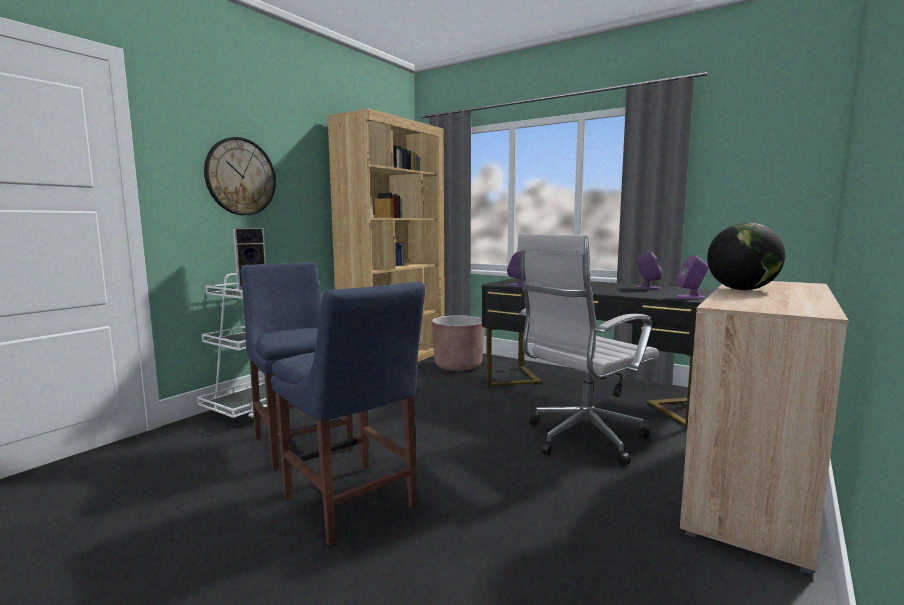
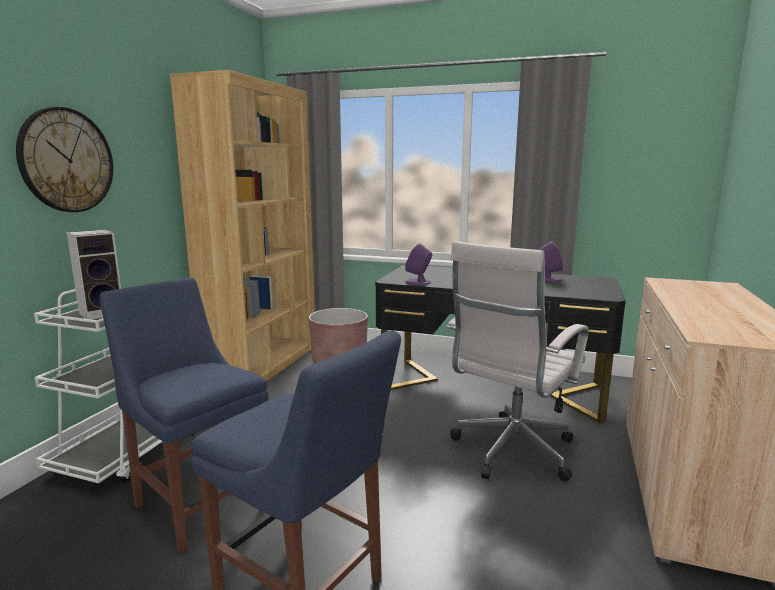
camera: 15 degrees left, 5 degrees up
(691, 297) = (603, 293): purple speaker -> none
(741, 289) = (684, 300): globe -> none

